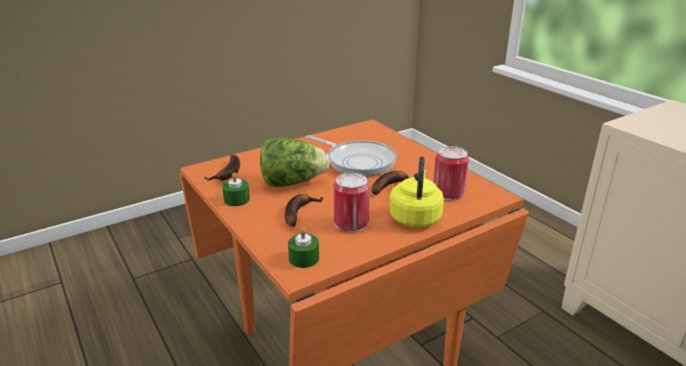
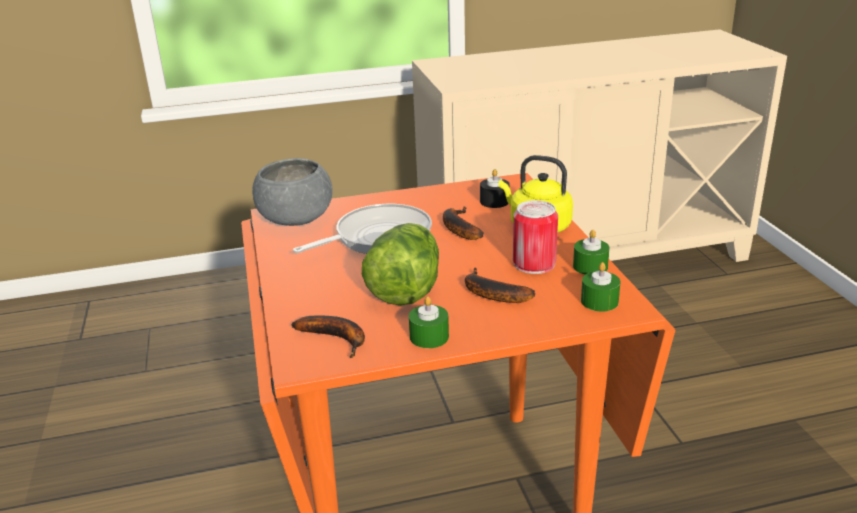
camera: 70 degrees left, 0 degrees up
(359, 249) = (590, 266): none -> green candle
(367, 133) = (295, 219): none -> grey bowl
(448, 192) = (494, 201): can -> black candle

